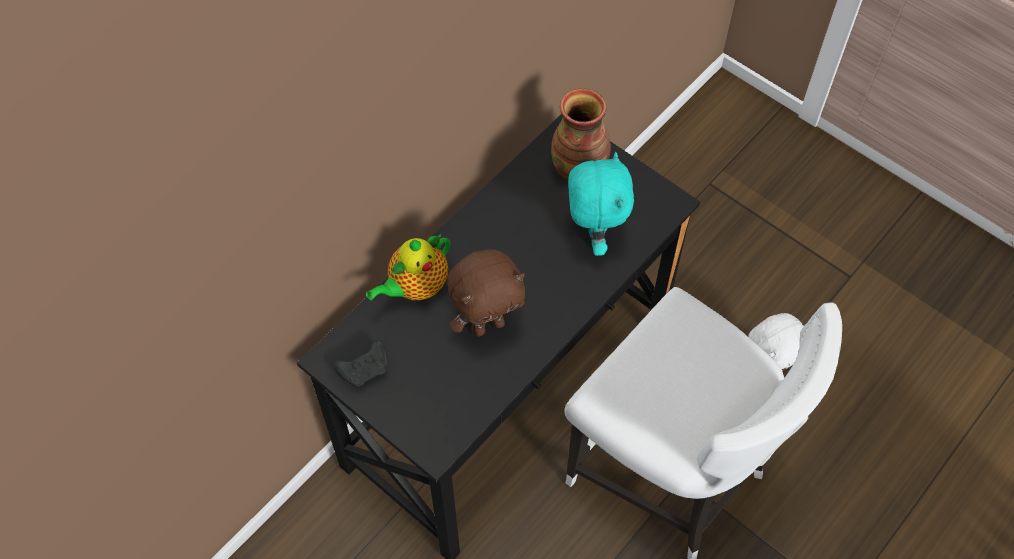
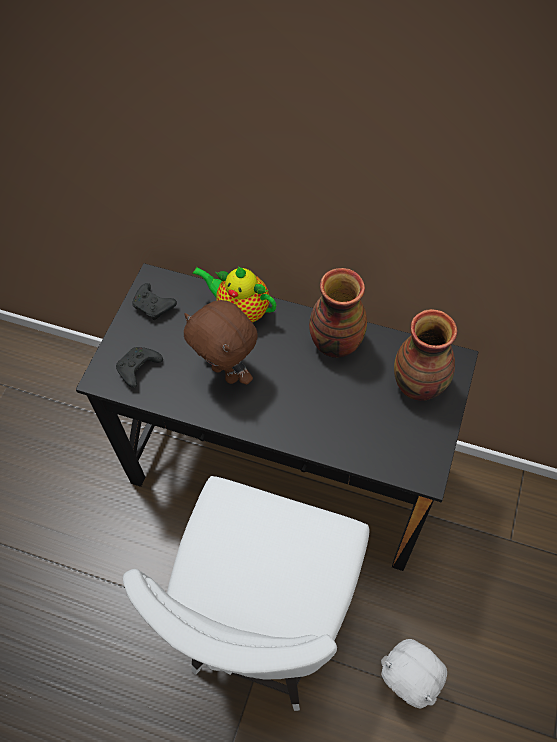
camera: 70 degrees right, 0 degrees up
(443, 408) = (138, 370): none -> black game controller
(499, 218) = (335, 343): none -> vase
(594, 236) = (355, 421): turquoise plush toy -> none

